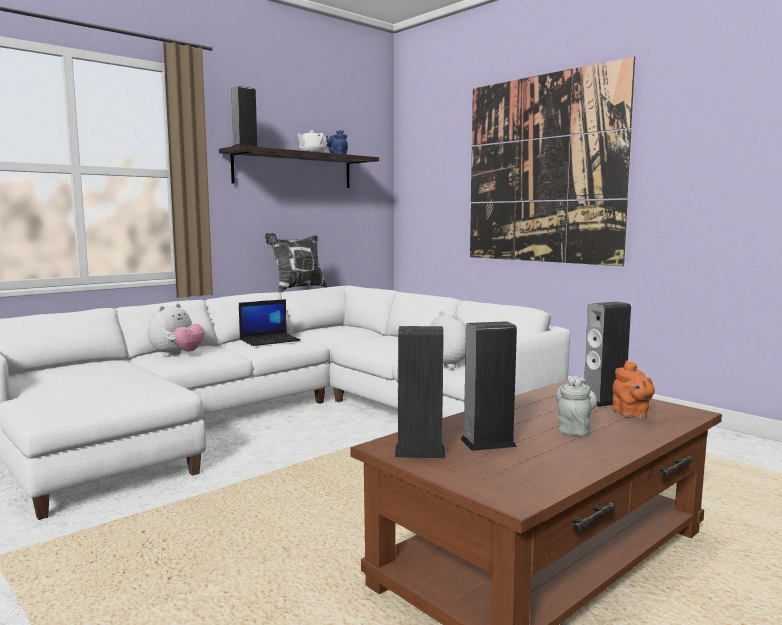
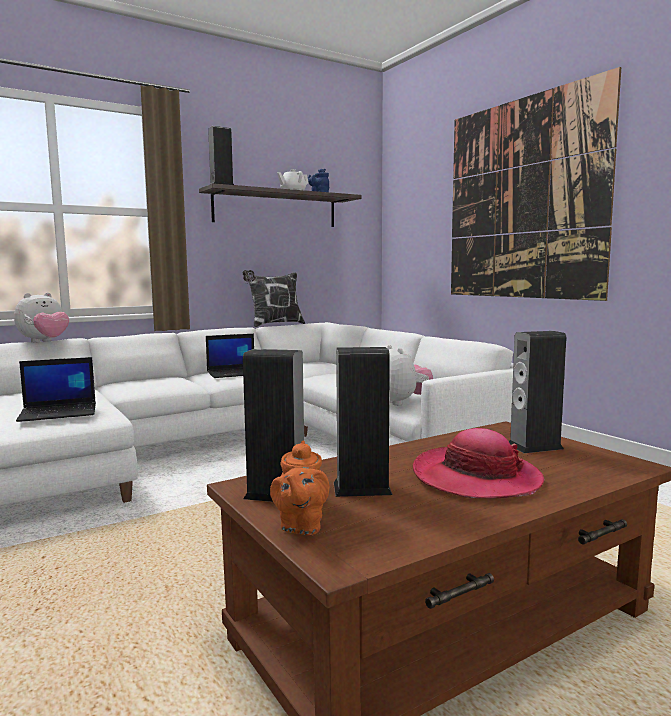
camera: 10 degrees right, 0 degrees up
(122, 387) = (59, 412): none -> laptop
(177, 355) = (138, 384): plush toy -> plush toy (44, 342)
(574, 429) = (476, 478): grey teapot -> hat
(631, 414) = (558, 464): orange teapot -> orange teapot (301, 526)

